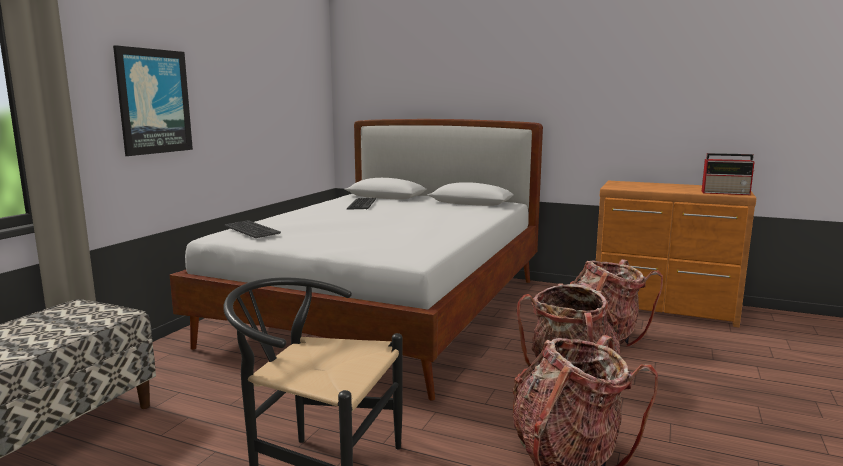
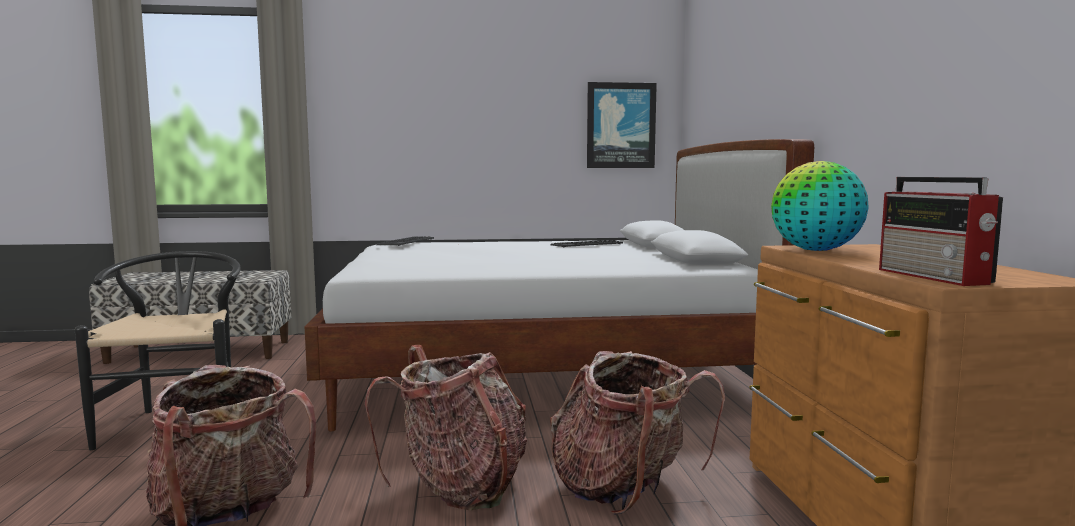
camera: 60 degrees right, 5 degrees down
(153, 101) = (400, 126): picture -> picture (620, 125)
(631, 188) = (816, 250): none -> globe

